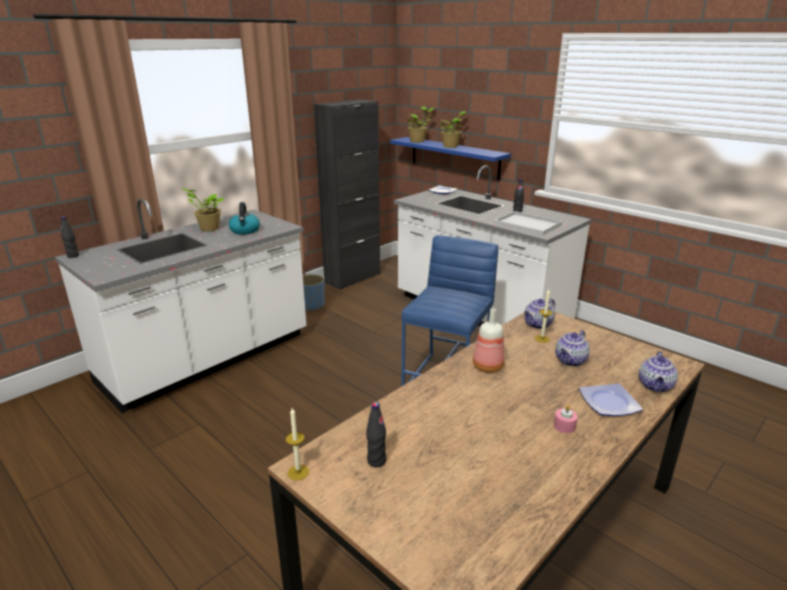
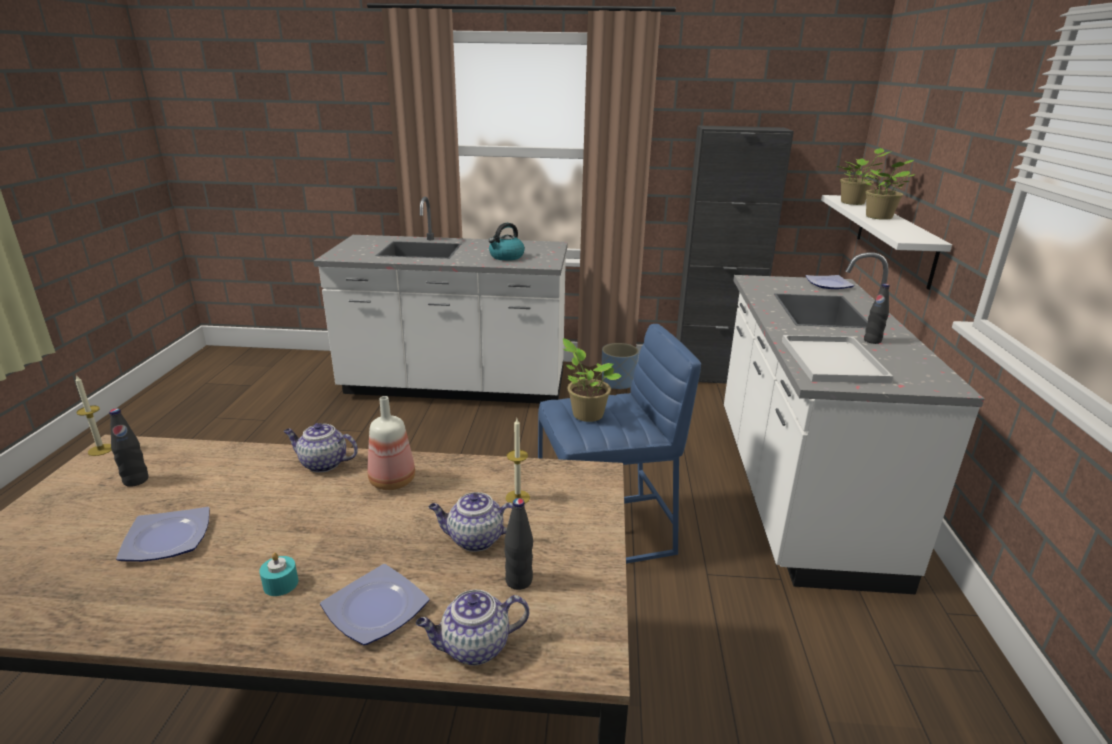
camera: 50 degrees right, 0 degrees up
(73, 256) = (361, 237): black bottle -> black bottle (519, 581)
(208, 228) = (487, 246): potted plant -> potted plant (585, 414)
(454, 157) = (894, 239): blue shelf -> white shelf
(477, 457) = (169, 538): none -> plate
(537, 325) = (558, 482): teapot -> teapot (322, 464)
(564, 426) = (281, 584): pink candle -> turquoise candle

